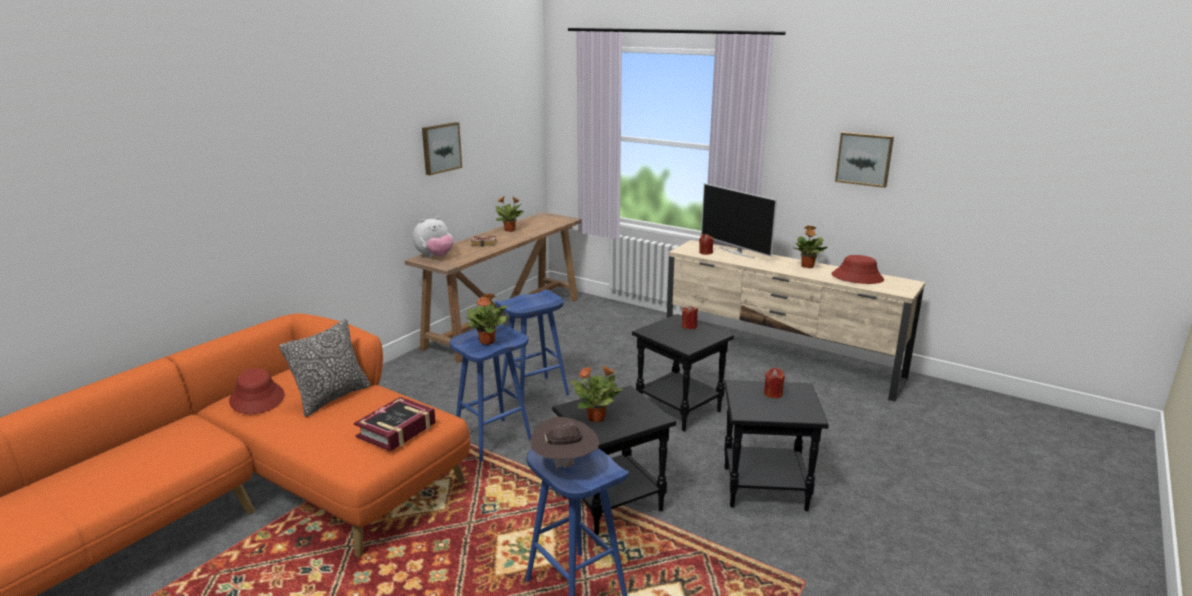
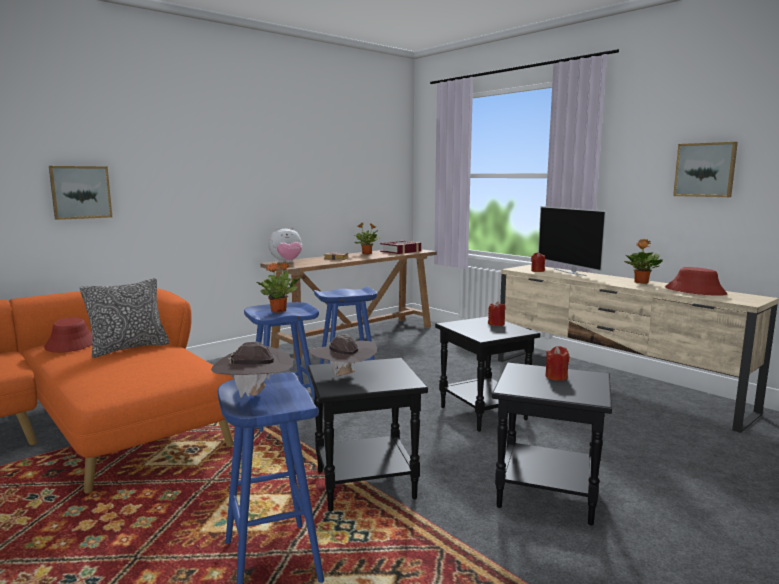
camera: 15 degrees right, 10 degrees down
(397, 430) = (158, 374): book -> book (401, 251)
(440, 148) = (304, 172): picture -> picture (80, 192)
(597, 418) = (344, 377): potted plant -> brown hat

